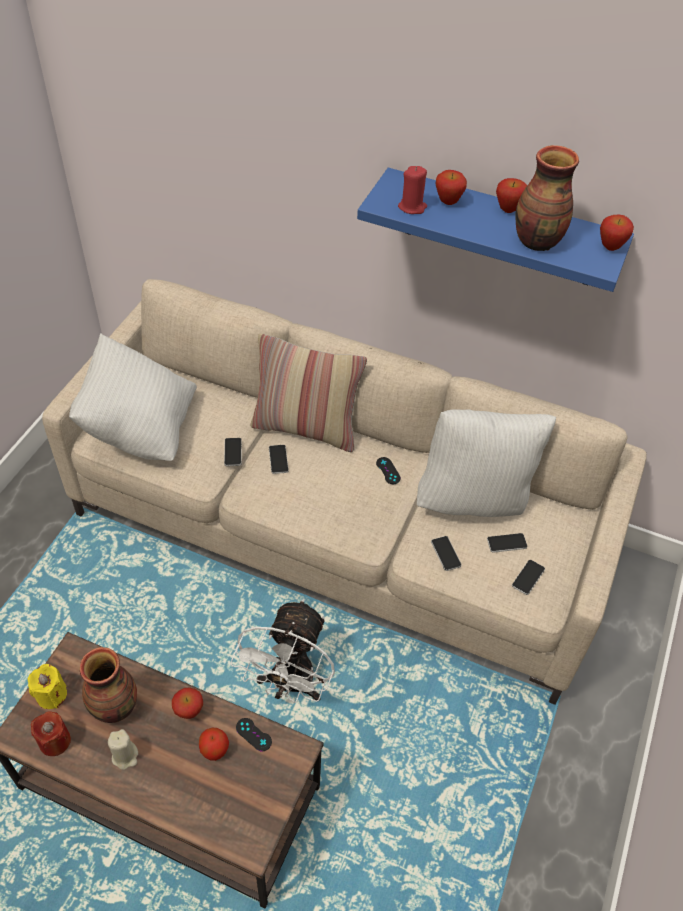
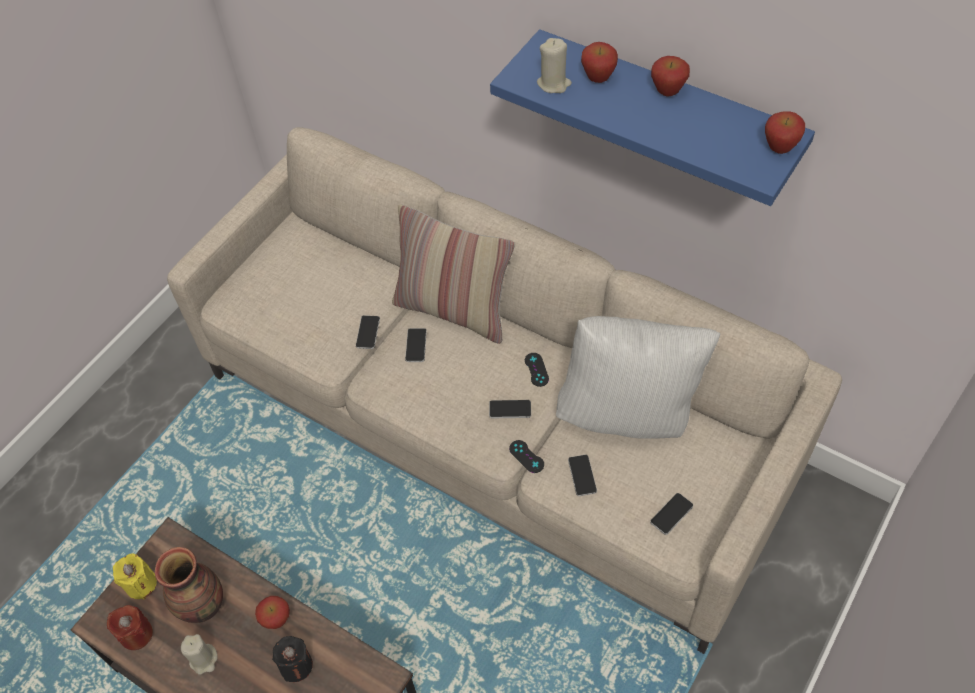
camera: 15 degrees right, 5 degrees up
(140, 427) = (273, 295): white pillow -> none
(214, 750) = (296, 665): apple -> black candle
(253, 734) = (340, 654): black game controller -> black game controller (526, 456)
(289, 686) = (410, 595): white fan -> none
(412, 207) = (554, 84): red candle -> beige candle
(506, 543) = (655, 470): phone -> phone (510, 409)
(537, 242) = (691, 137): vase -> none

